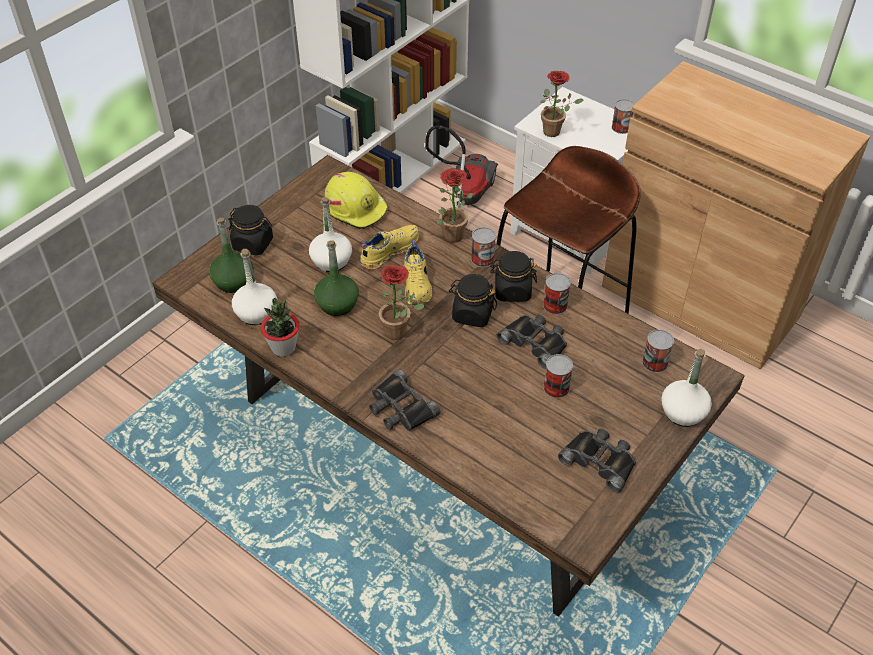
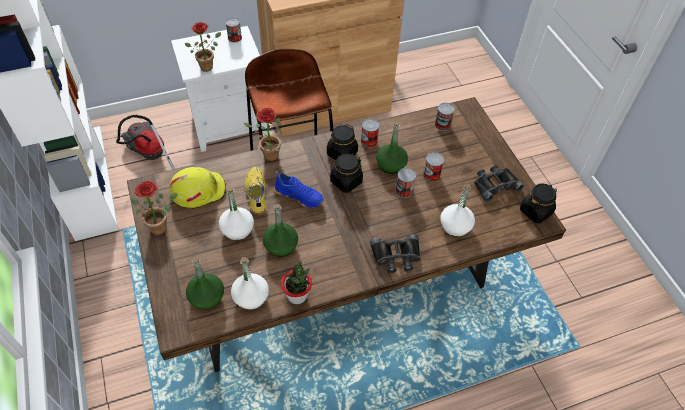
camera: 60 degrees left, 5 degrees up
(253, 244) = (178, 267): black jar -> black jar (535, 211)
(400, 333) = (333, 225): potted plant -> potted plant (162, 226)
(417, 285) = (299, 195): yellow shoe -> blue shoe
(482, 259) = (304, 152): can -> can (404, 190)
(535, 342) = (391, 165): black binoculars -> green bottle
(683, 412) = (484, 133): white bottle -> white bottle (455, 226)

